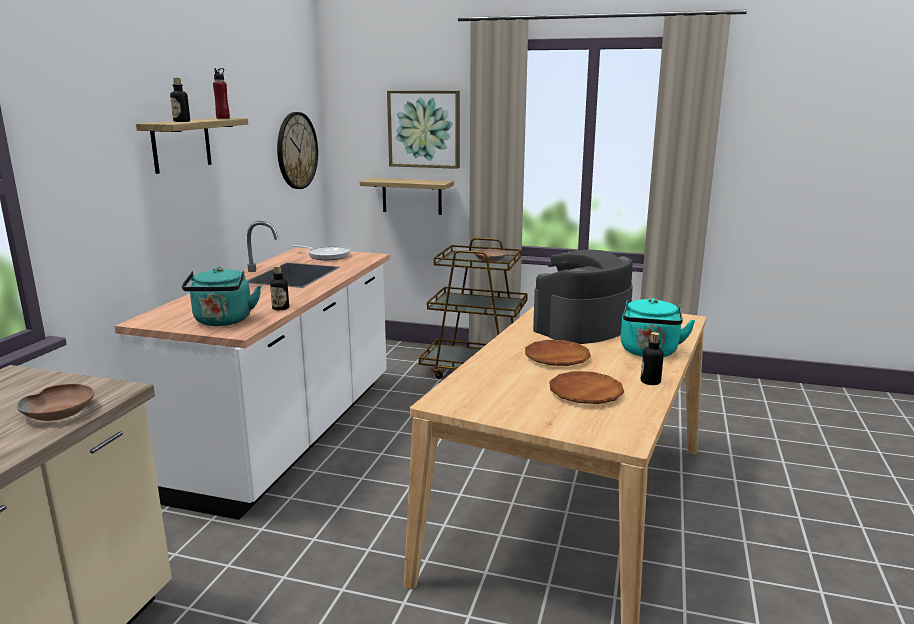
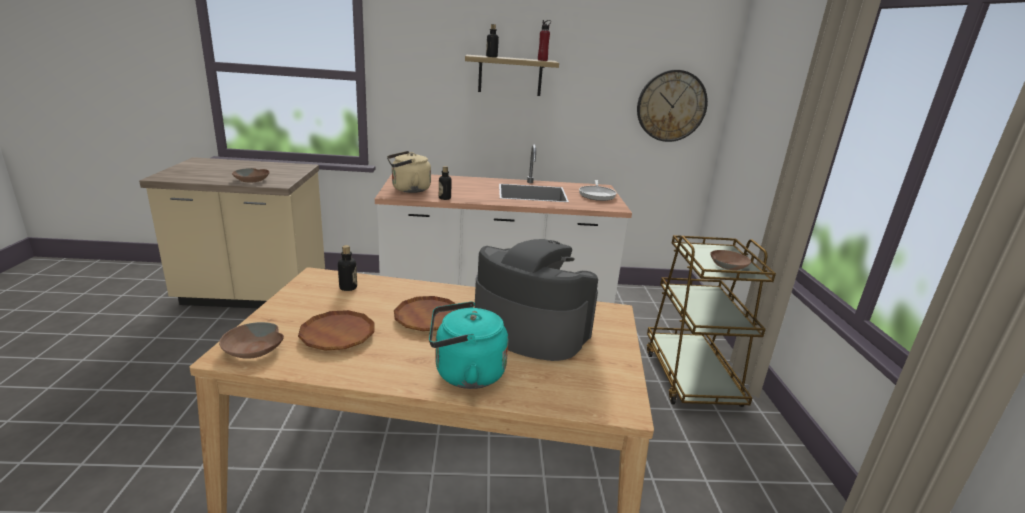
camera: 70 degrees right, 5 degrees up
(223, 321) = (408, 189): turquoise kettle -> beige kettle
(412, 196) = (755, 178): shelf -> none
(424, 129) = (782, 105): picture -> none
(612, 429) = (253, 349): none -> brown bowl
(650, 381) = (372, 372): bottle -> bottle (348, 287)

